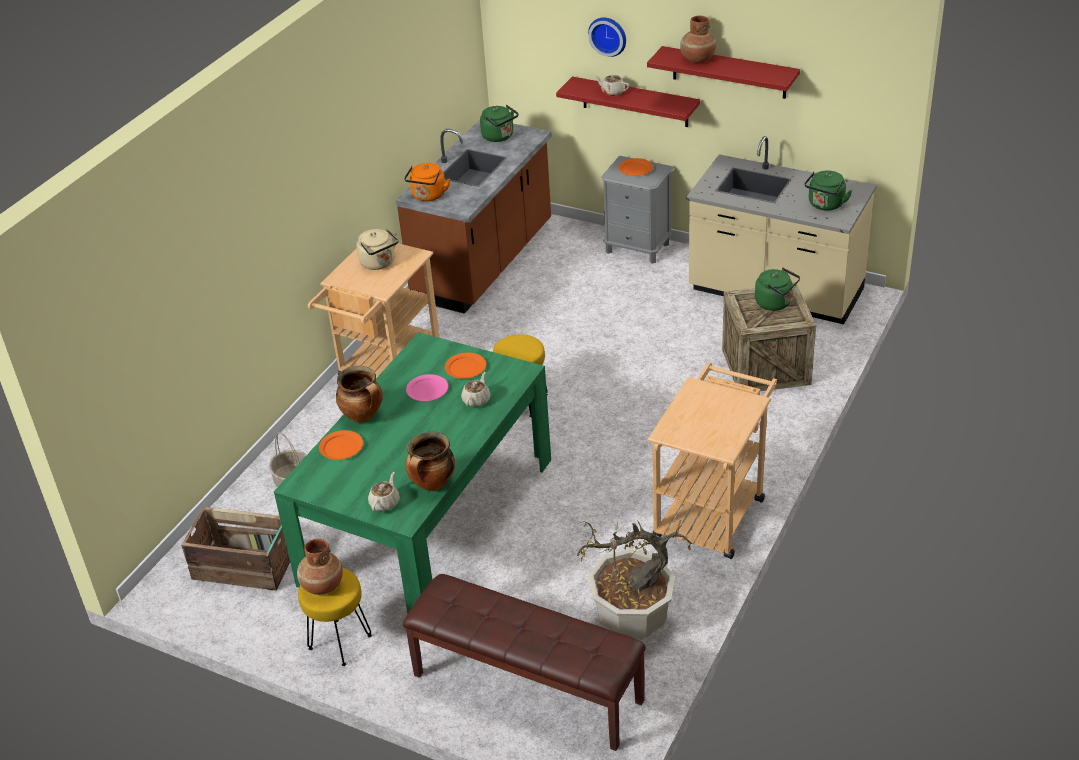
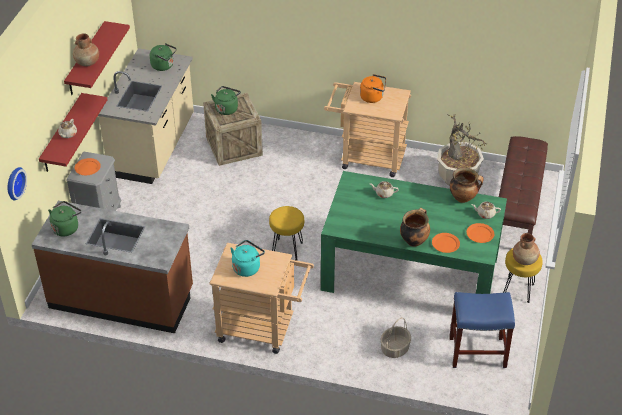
camera: 105 degrees left, 5 degrees up
(245, 566) = (478, 352): crate -> blue stool
(379, 263) = (247, 267): beige kettle -> turquoise kettle
(427, 390) = (380, 217): pink plate -> none
(428, 196) = (161, 252): orange kettle -> orange kettle (373, 97)
(465, 368) = (354, 204): orange plate -> orange plate (480, 234)
(608, 35) = (45, 106): wall clock -> wall clock (14, 183)

